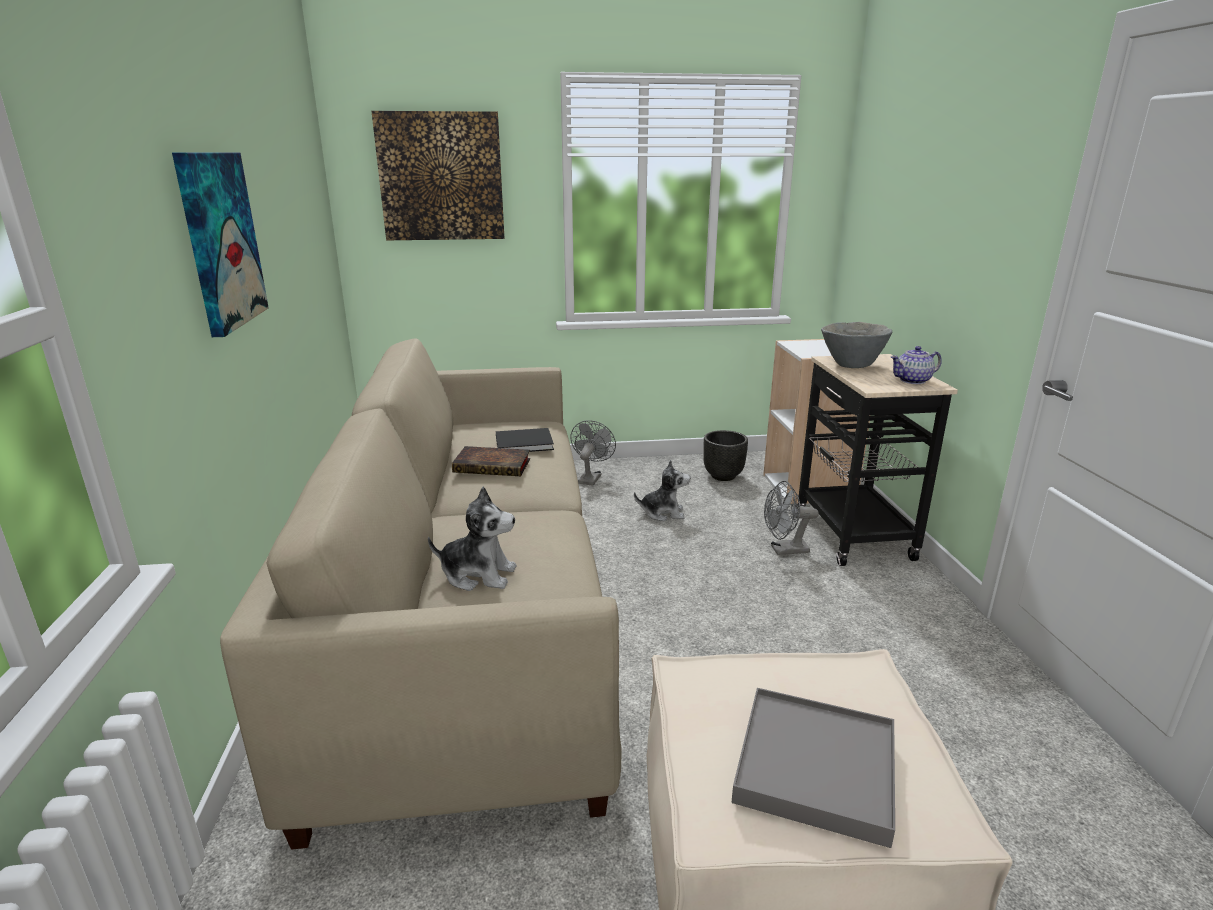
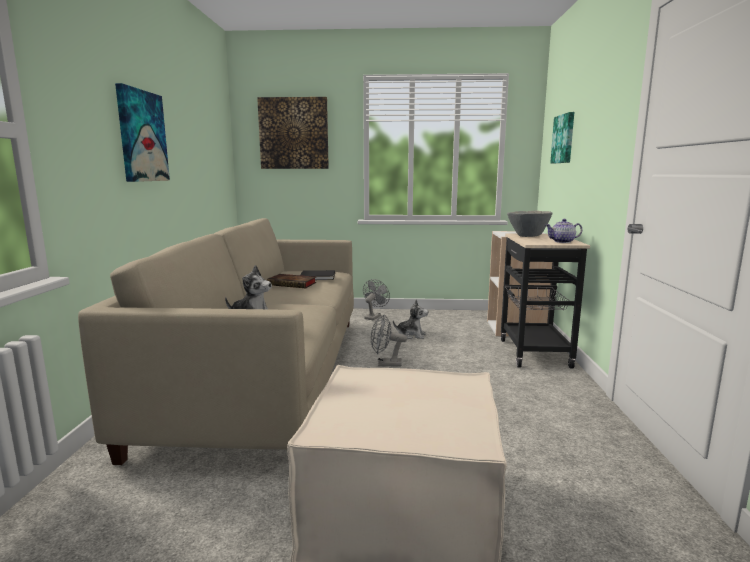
camera: 10 degrees right, 10 degrees down
(723, 476) = (460, 321): black planter -> none
(784, 550) = (483, 357): grey fan -> grey fan (385, 364)
(814, 767) = (401, 412): grey tray -> none
(898, 200) = (564, 139): none -> picture

